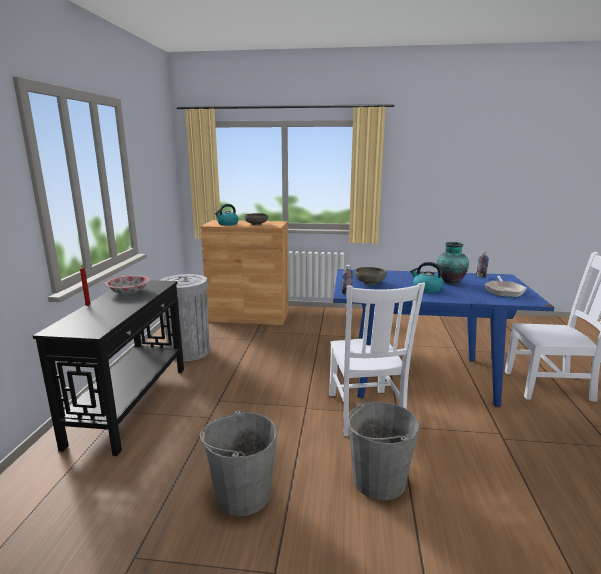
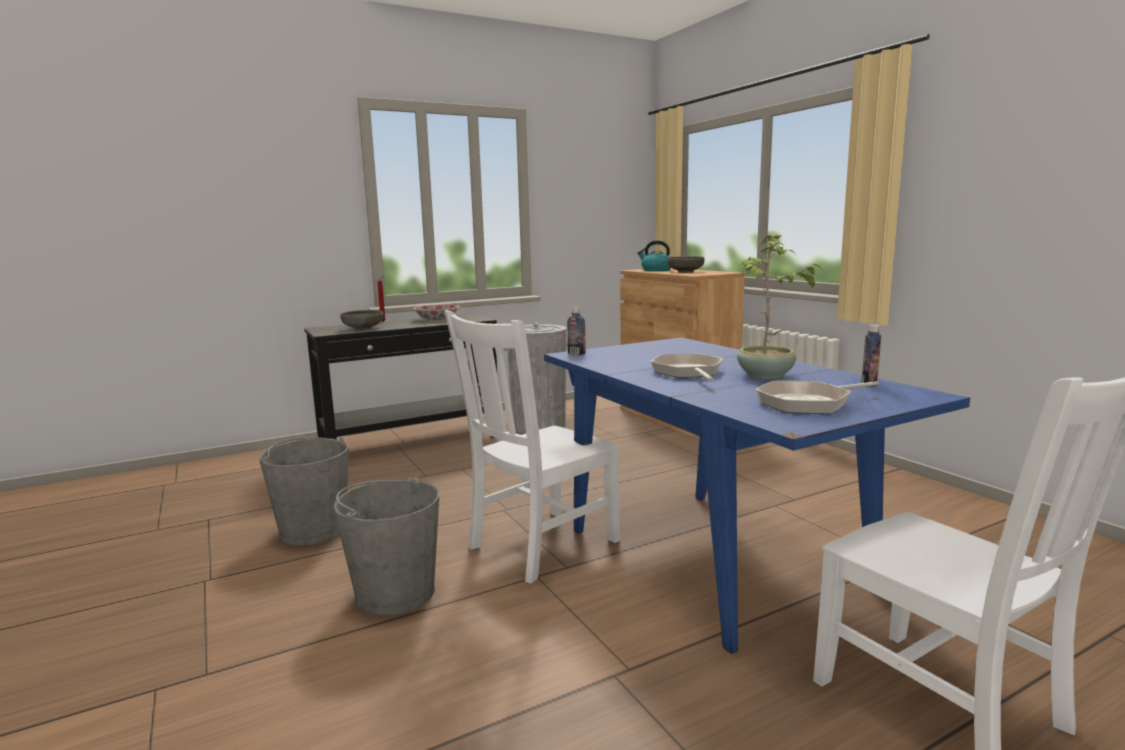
camera: 55 degrees right, 5 degrees down
(370, 283) = (648, 353): grey bowl -> grey bowl (363, 329)
(426, 289) = (688, 372): kettle -> frying pan
(449, 282) = (765, 376): vase -> potted plant

